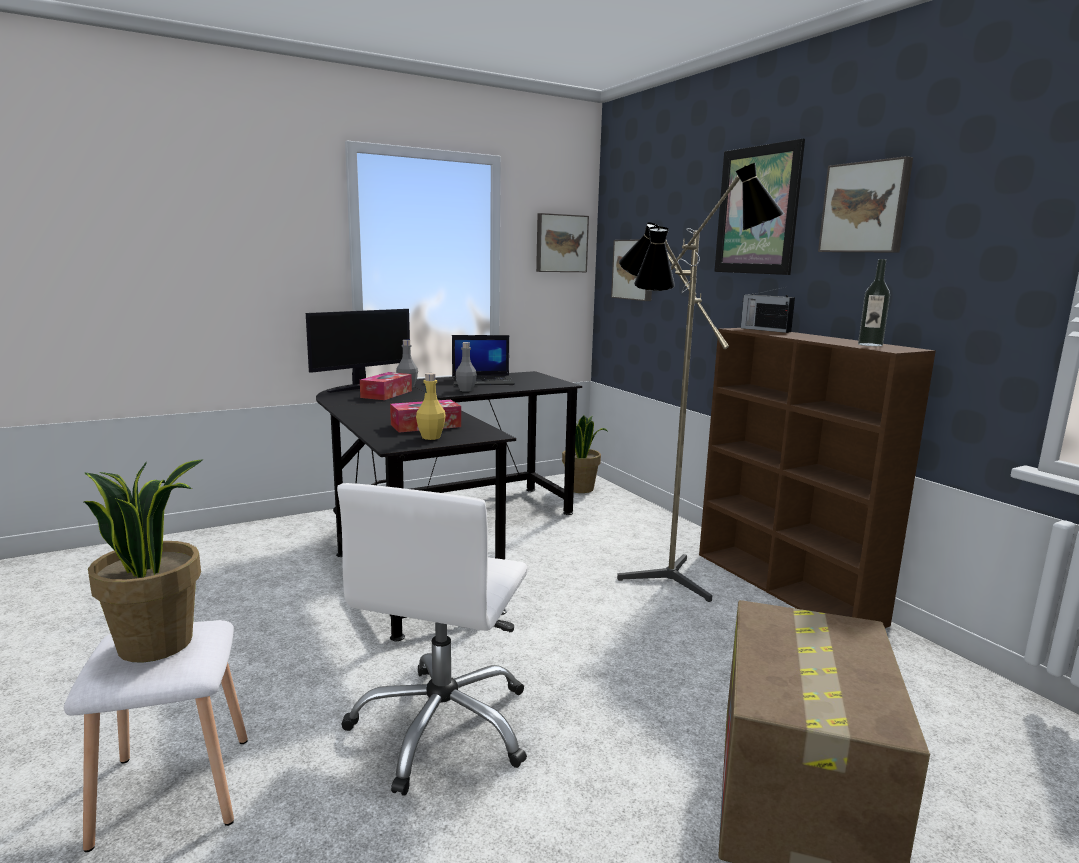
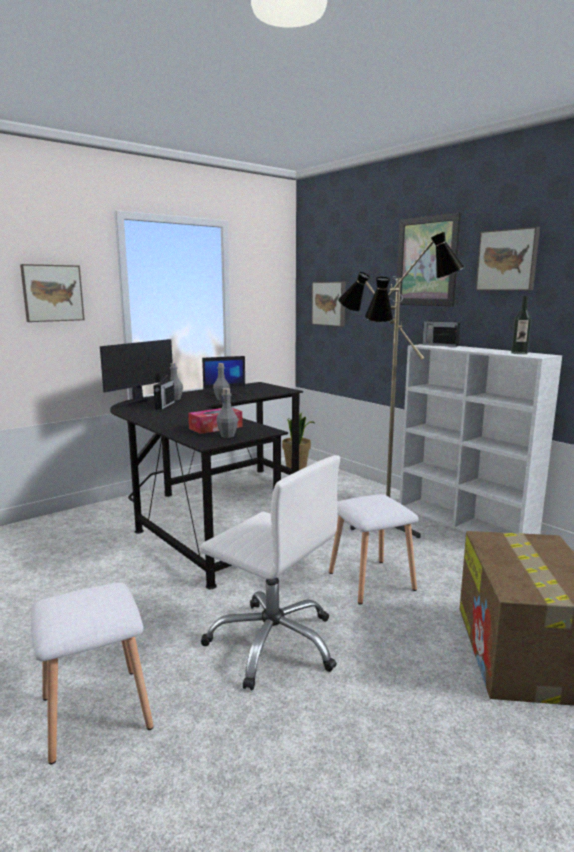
camera: 10 degrees left, 0 degrees up
(157, 643) = (84, 603): potted plant -> none
(386, 394) = (164, 405): tissue box -> radio
(431, 437) = (227, 436): yellow bottle -> grey bottle
(443, 726) = (273, 642): white office chair -> white office chair turned 60 degrees counterclockwise
(561, 243) = (271, 285): picture -> picture (52, 293)
(614, 656) = (370, 581): none -> white stool
(787, 587) = (465, 523): brown bookcase -> white bookcase

